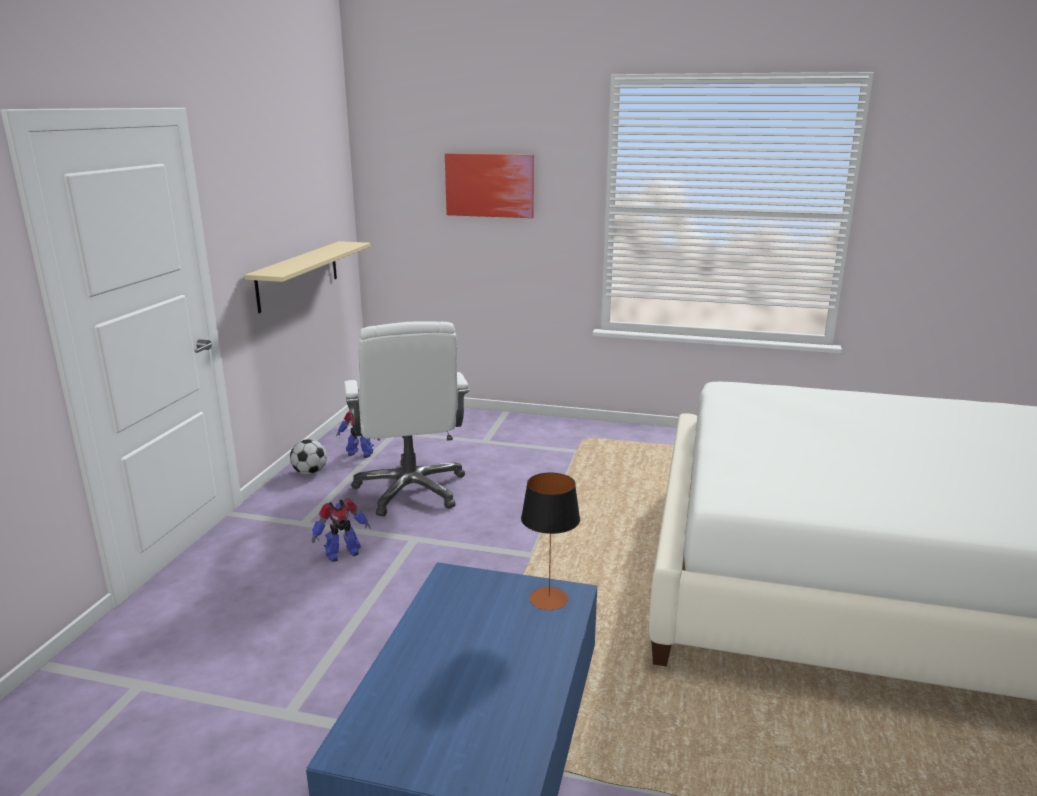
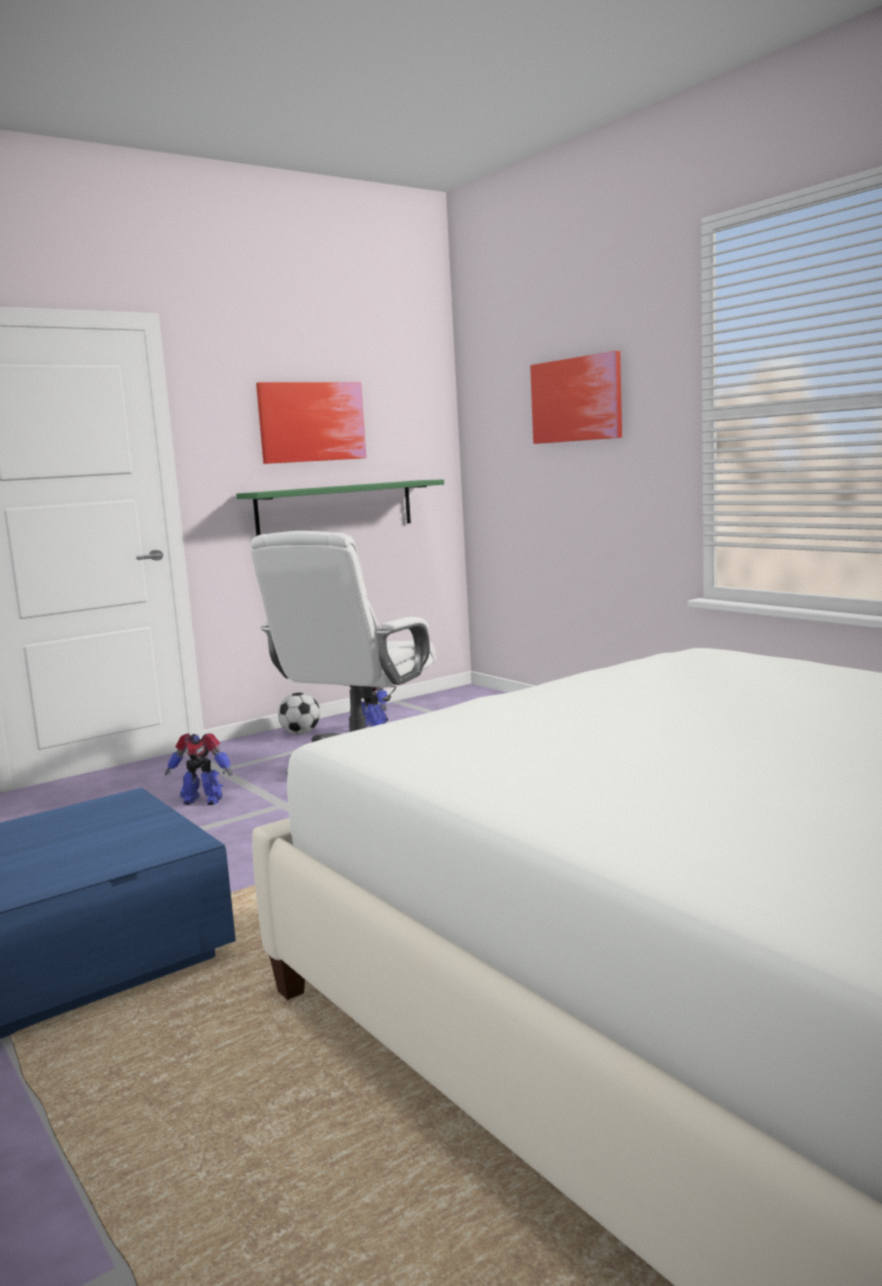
camera: 40 degrees right, 10 degrees down
(281, 201) = (311, 422): none -> picture
(298, 275) = (335, 508): beige shelf -> green shelf
(549, 598) = (155, 841): table lamp -> none

